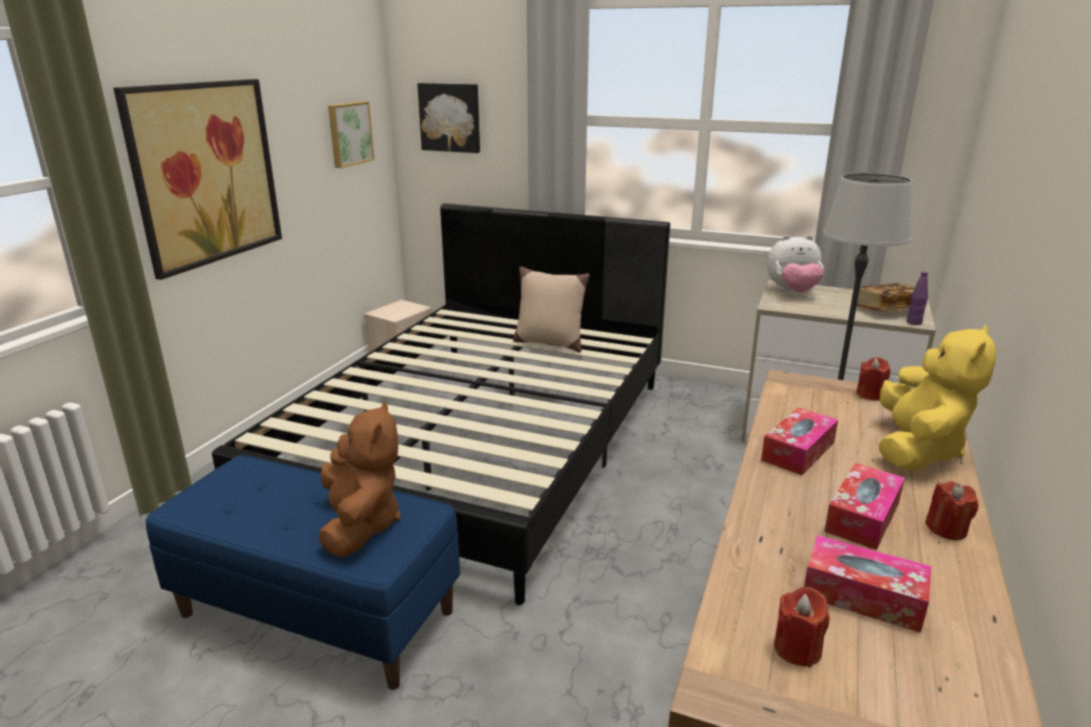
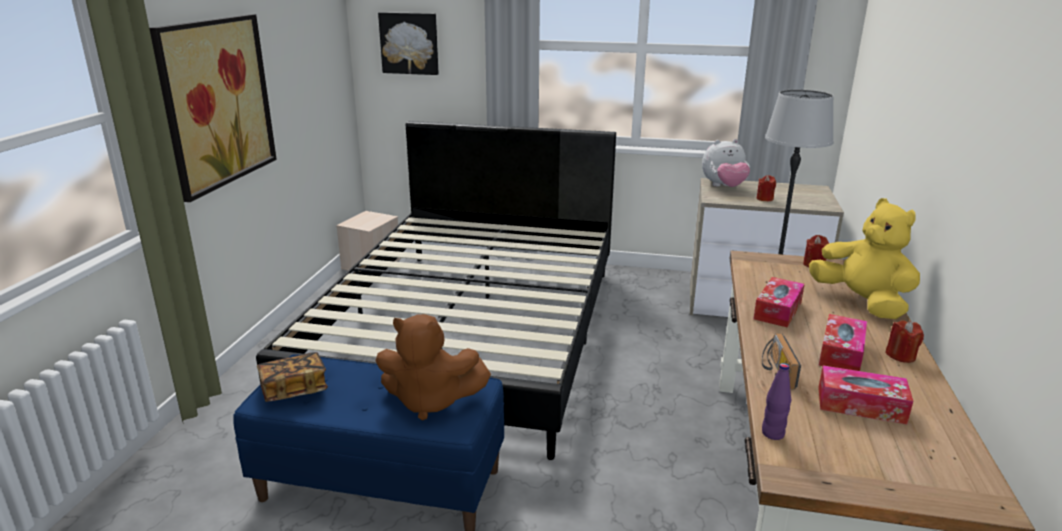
camera: 10 degrees left, 0 degrees up
(349, 133) = (321, 60): picture -> none
(360, 525) = (430, 401): brown plush toy -> brown plush toy turned 120 degrees clockwise
(549, 343) = (518, 241): beige pillow -> none
(762, 534) = (776, 371): none -> radio
(797, 649) = (830, 443): red candle -> red candle (764, 199)
(885, 310) = (801, 198): book -> book (294, 390)
(914, 322) = (825, 207): purple bottle -> purple bottle (772, 433)
(916, 449) = (861, 302): yellow plush toy -> yellow plush toy turned 45 degrees counterclockwise

